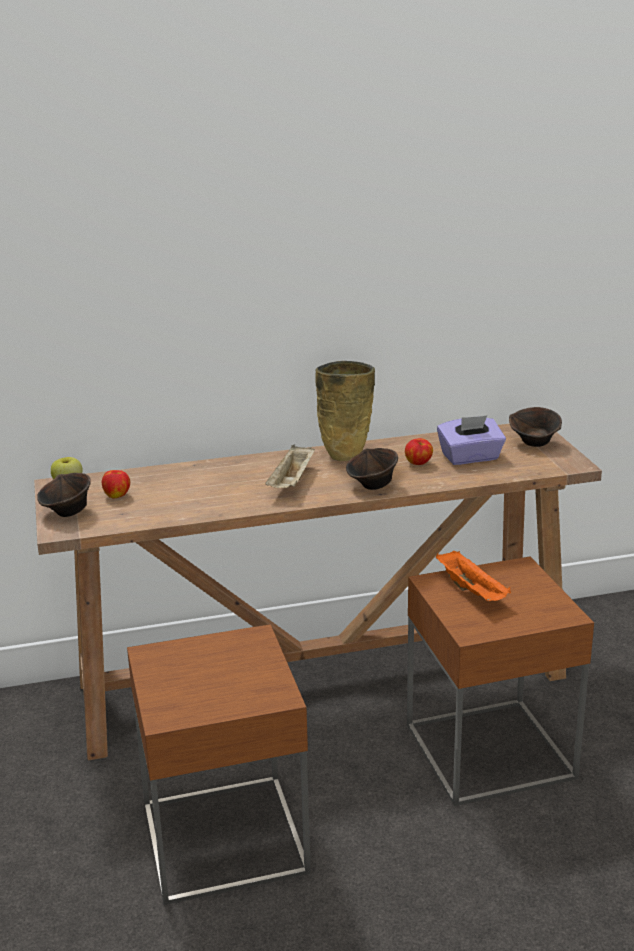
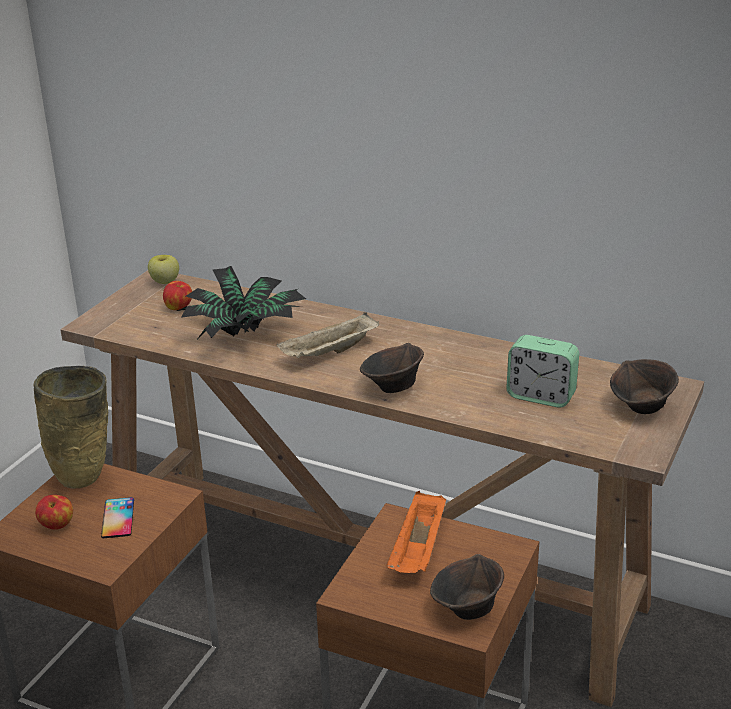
camera: 40 degrees right, 5 degrees up
(67, 512) = (122, 309): brown bowl -> brown bowl (467, 609)
(205, 493) = (245, 334): none -> potted plant
(237, 667) = (118, 518): none -> phone
(346, 455) = (426, 343): beige vase -> beige vase (85, 478)
(418, 463) = (477, 381): apple -> apple (57, 526)
(470, 458) = (541, 396): purple tissue box -> alarm clock

